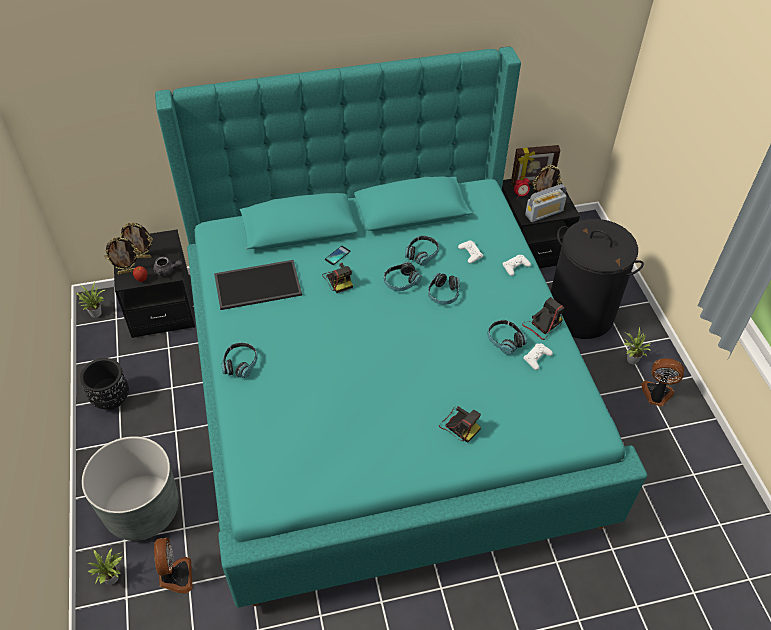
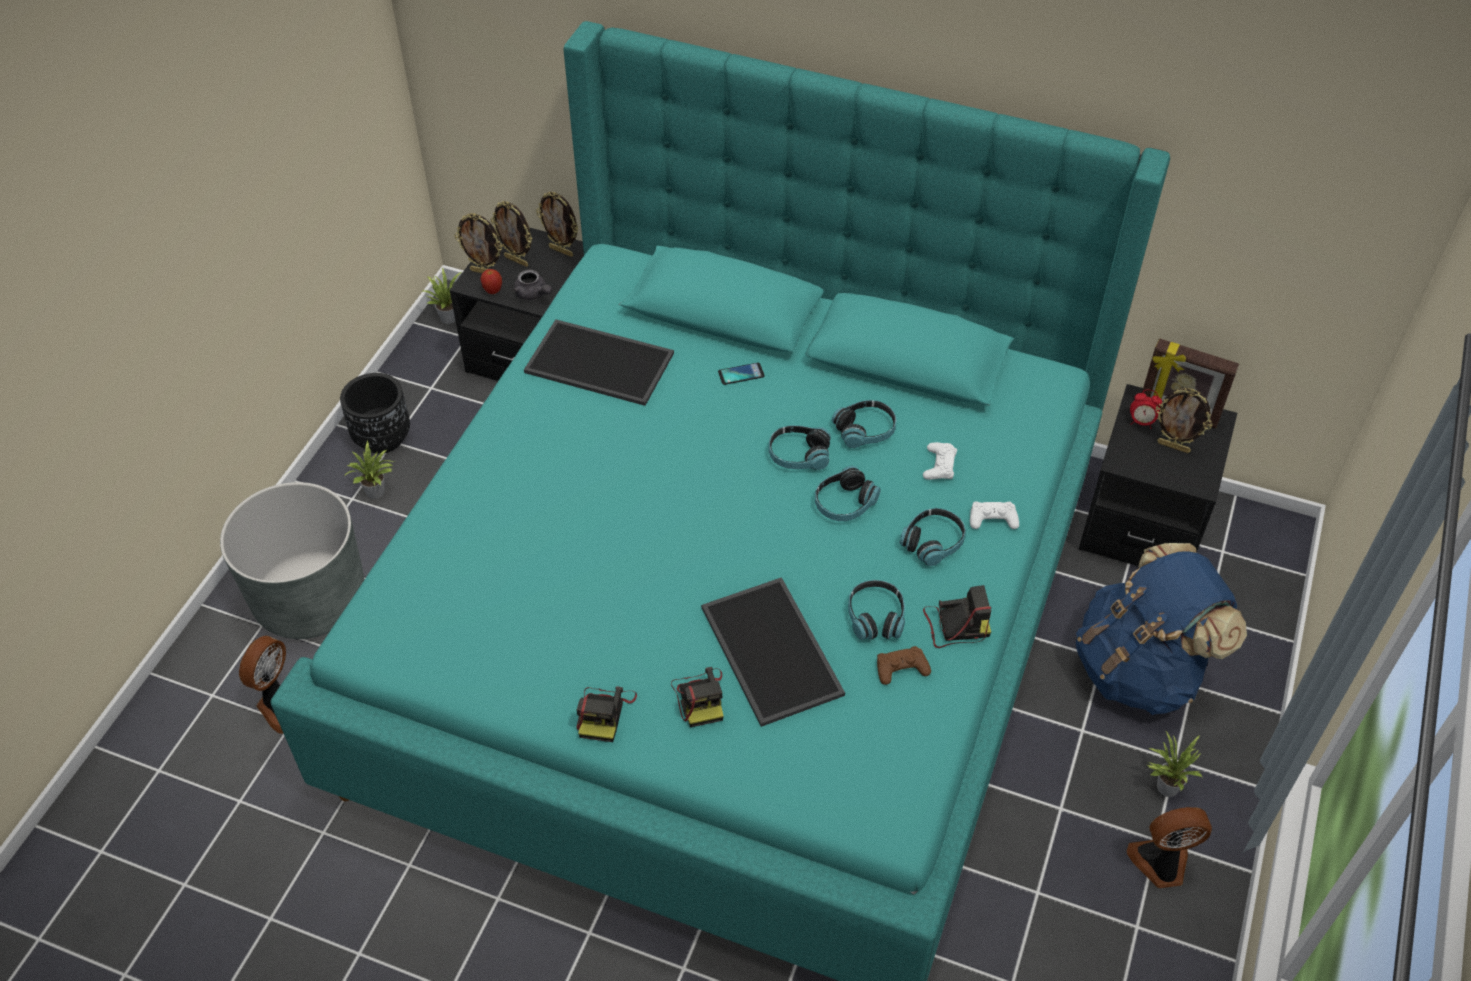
camera: 35 degrees right, 0 degrees up
(113, 578) = (216, 663): potted plant -> potted plant (377, 493)
(163, 240) = (562, 251): none -> picture frame
(240, 364) = (488, 456): headphones -> headphones (933, 542)
(338, 279) = (713, 408): camera -> camera (604, 713)
(470, 384) = (768, 650): none -> tray
(537, 358) = (901, 668): white game controller -> brown game controller
(544, 213) = (1156, 468): radio -> none
(580, 313) = (1140, 669): black laundry basket -> blue backpack
(656, 395) = (1161, 864): fan -> fan turned 60 degrees counterclockwise

